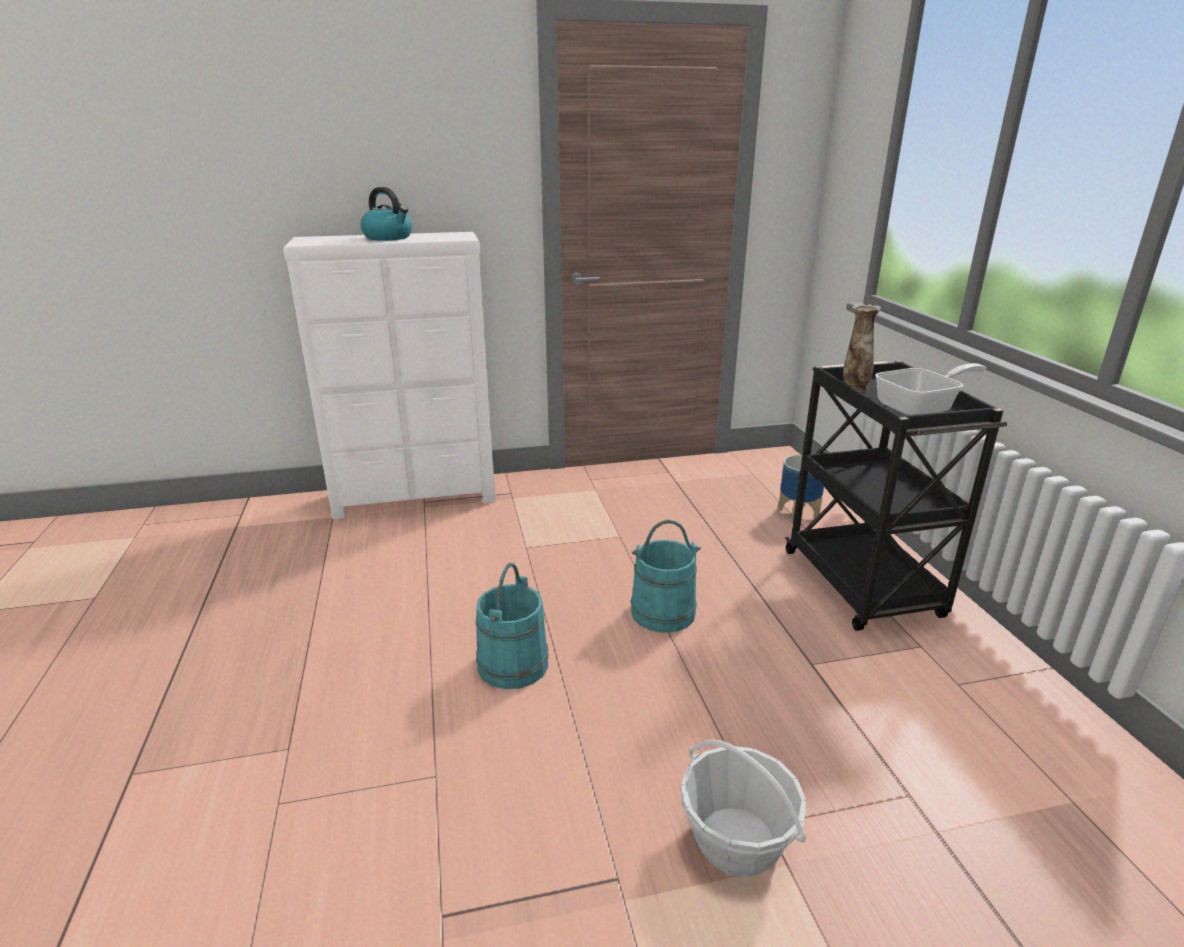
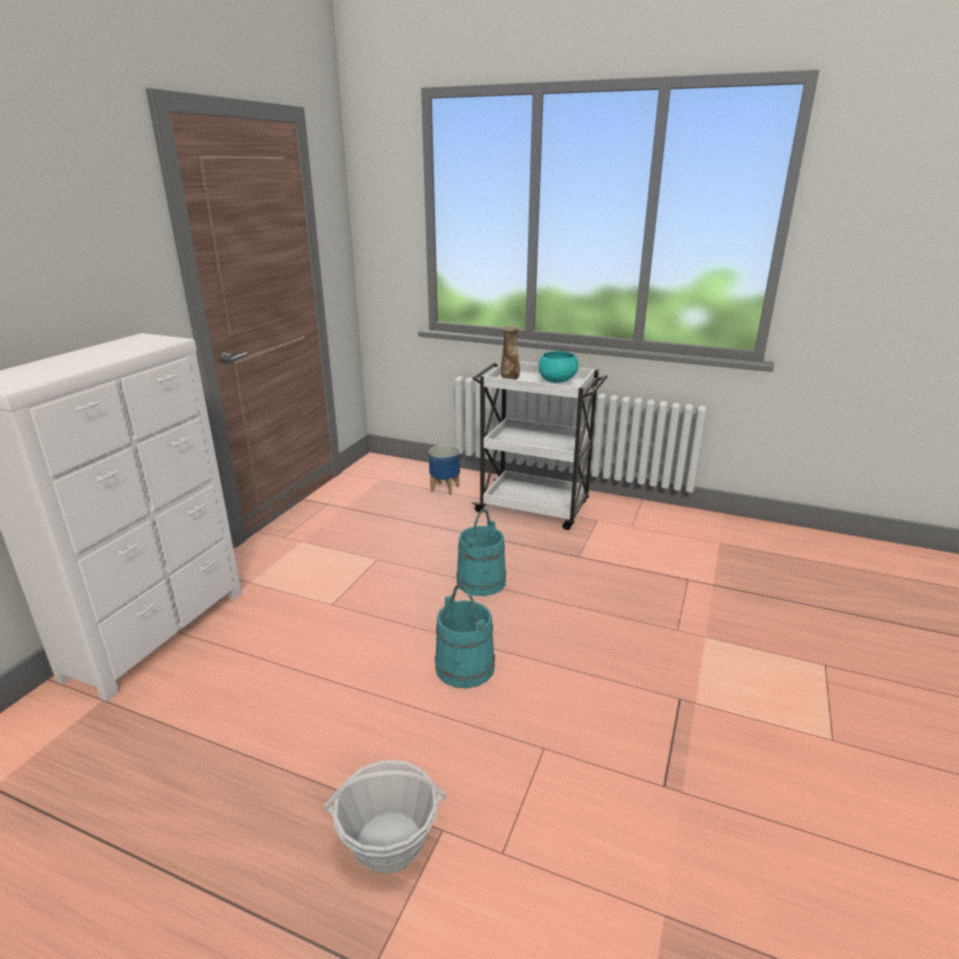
camera: 55 degrees left, 0 degrees up
(389, 237) = (87, 357): kettle -> none
(736, 841) = (681, 645): basket -> basket (389, 841)
(863, 585) = (535, 508): black cart -> white cart
(921, 408) = (557, 381): frying pan -> turquoise bowl

